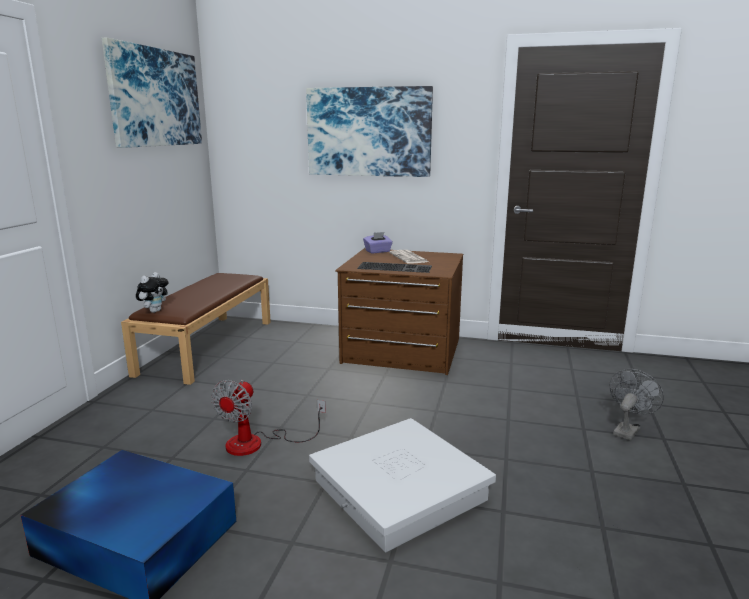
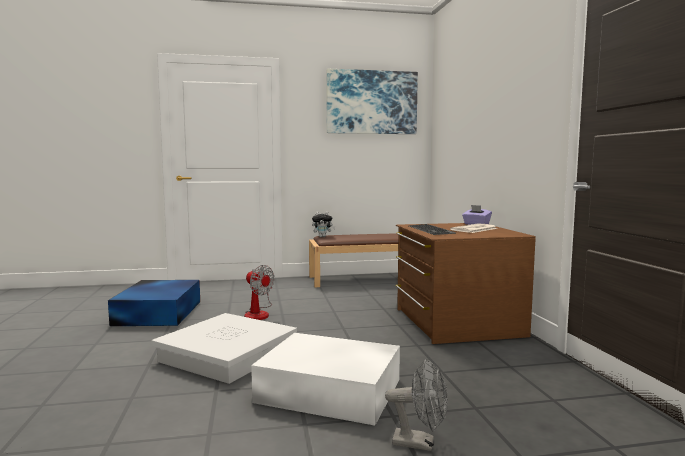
camera: 65 degrees right, 10 degrees down
(257, 443) = (258, 313): fan -> fan turned 135 degrees counterclockwise
(369, 132) = (492, 112): picture -> none
(529, 444) = (331, 391): none -> white storage box

